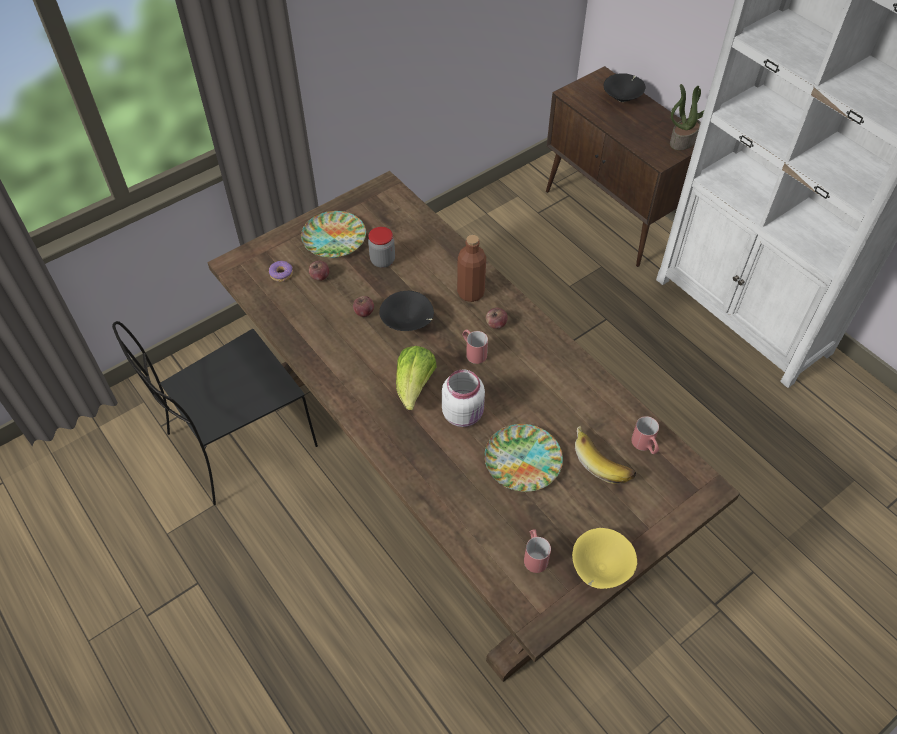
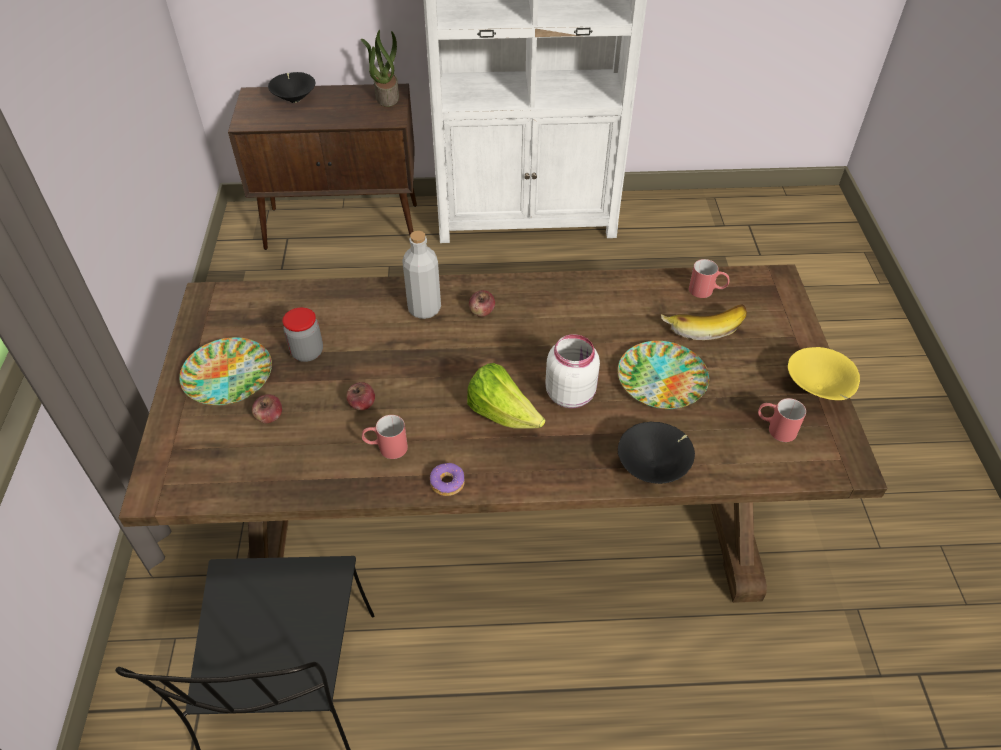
camera: 55 degrees left, 5 degrees down
(281, 274) = (226, 450): donut -> donut (447, 483)
(408, 324) = (415, 376): black bowl -> black bowl (654, 467)
(470, 293) = (424, 309): brown bottle -> grey bottle
(473, 351) = (500, 346): red mug -> red mug (386, 448)

